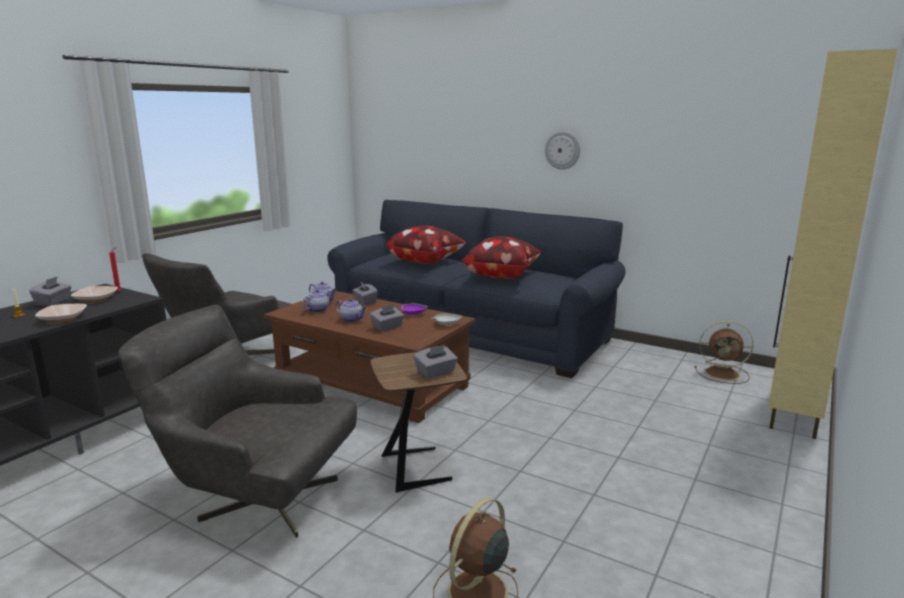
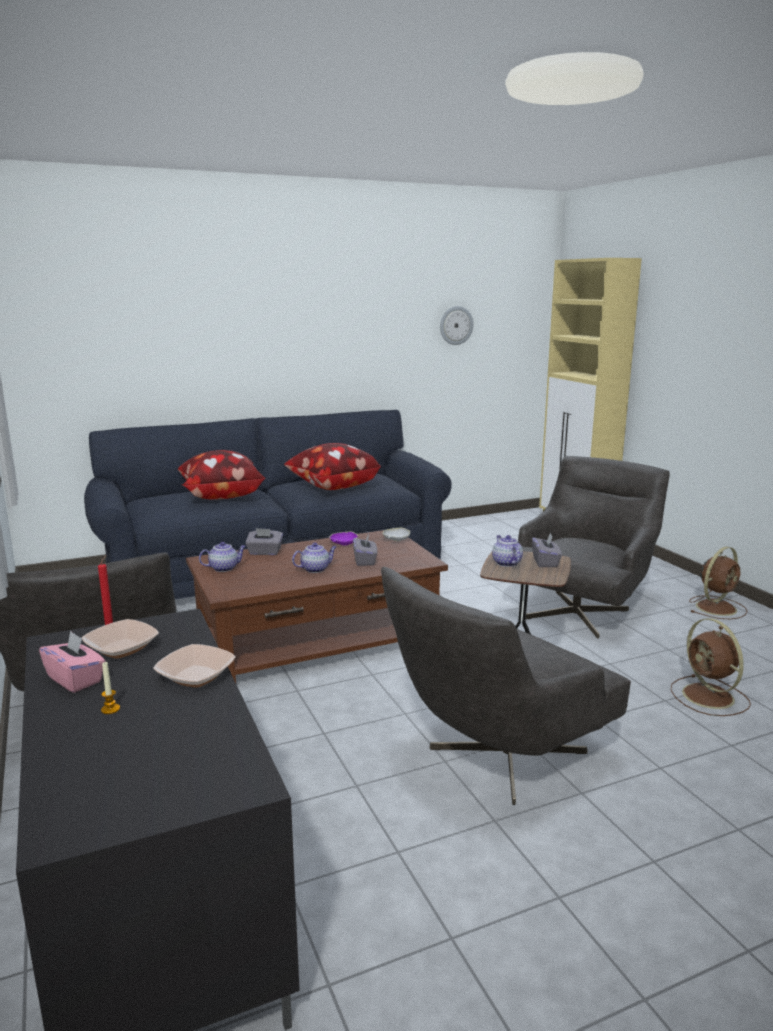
camera: 55 degrees left, 0 degrees up
(53, 302) = (75, 679): grey tissue box -> pink tissue box
(318, 310) = (251, 576): teapot -> teapot (506, 563)
(562, 150) = (318, 344): wall clock -> wall clock (456, 325)
(588, 467) = (581, 609): none -> grey armchair
(723, 373) = (497, 525): brown fan -> brown fan (717, 607)

